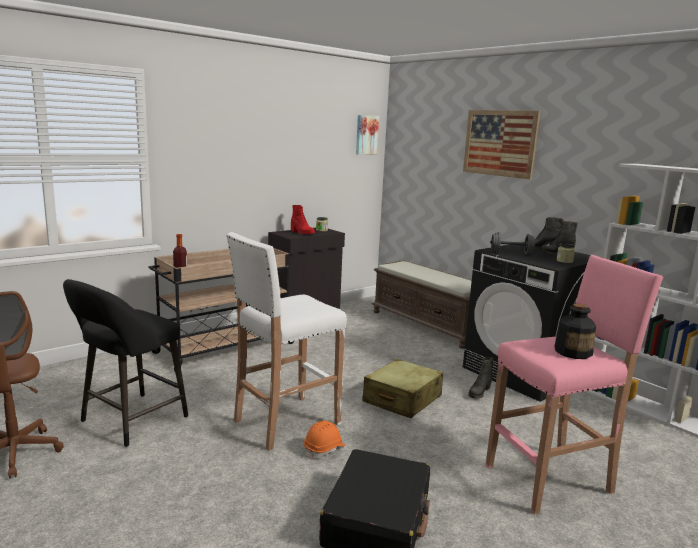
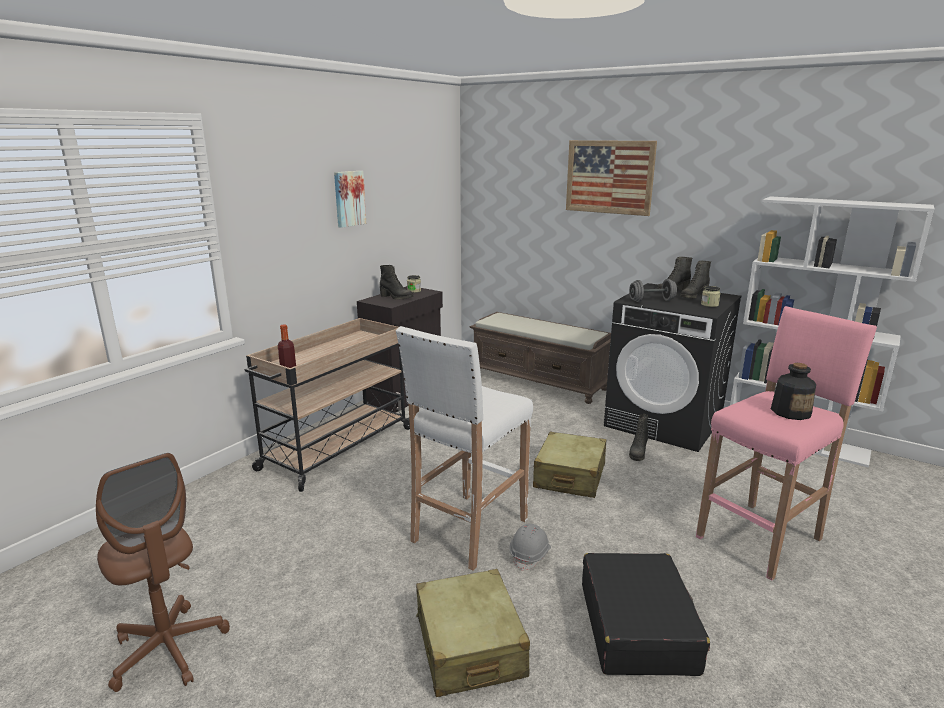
camera: 15 degrees left, 5 degrees up
(130, 421) = (288, 570): black stool -> none
(226, 501) = (469, 646): none -> beige suitcase
(302, 233) = (396, 297): red boot -> black boot
(324, 449) = (530, 555): orange hard hat -> grey hard hat
(366, 135) = (442, 172): picture -> picture (348, 198)

